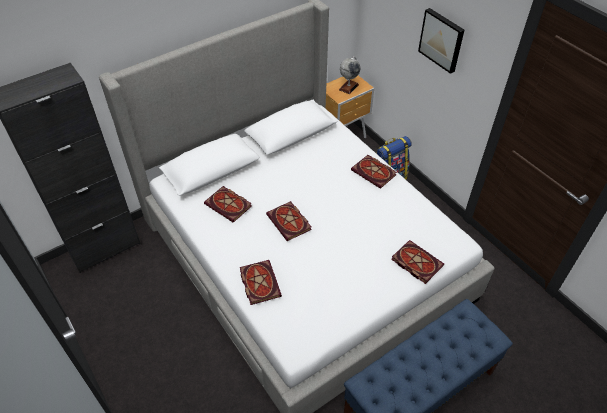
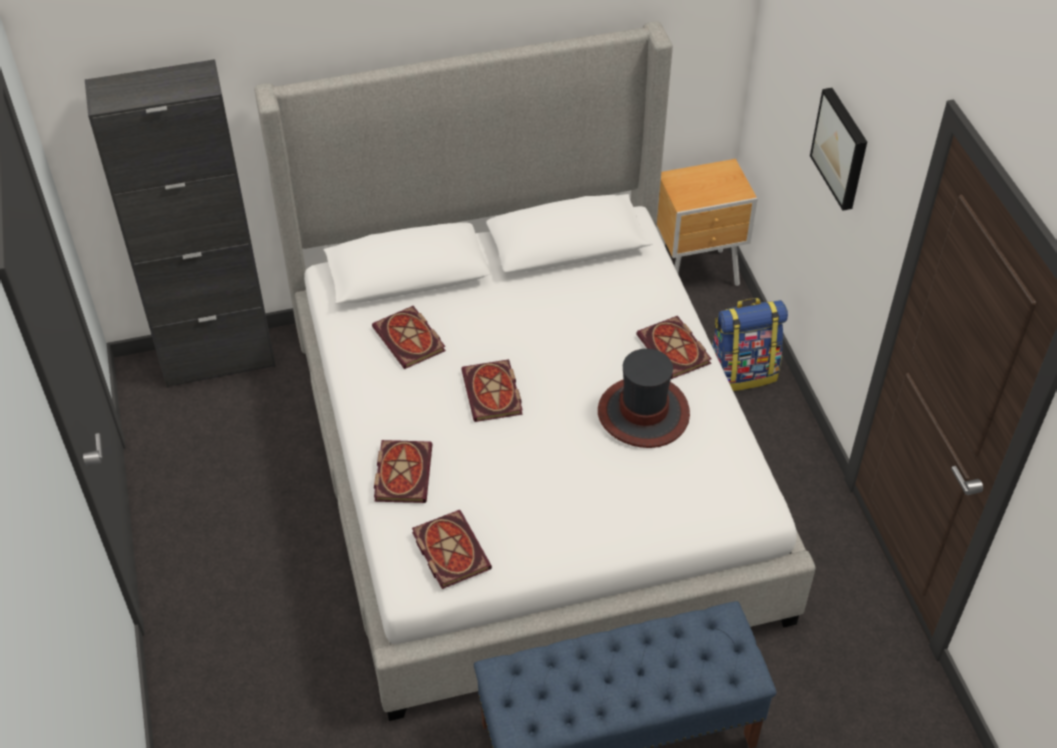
camera: 20 degrees right, 0 degrees up
(348, 87) = (711, 186): globe -> none
(375, 210) = (644, 413): none -> hat
(415, 262) = (665, 514): book -> book (448, 550)

